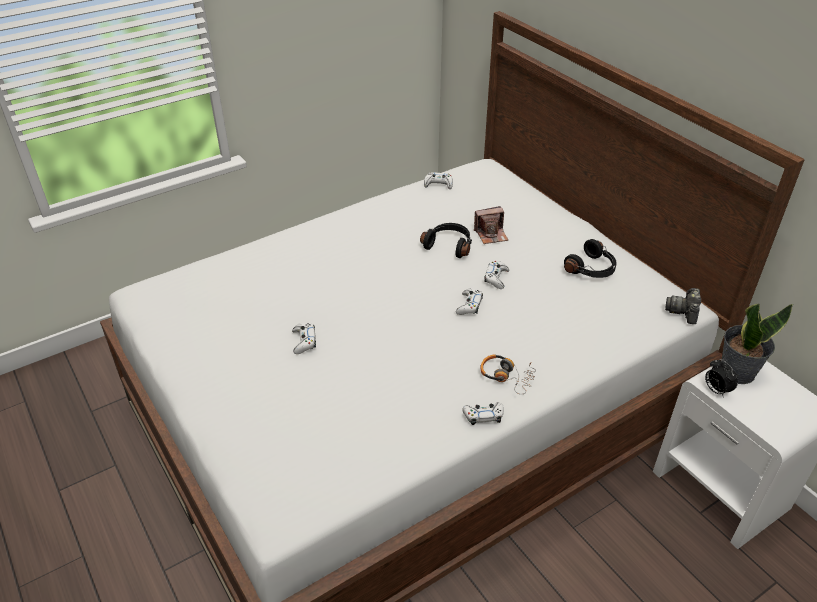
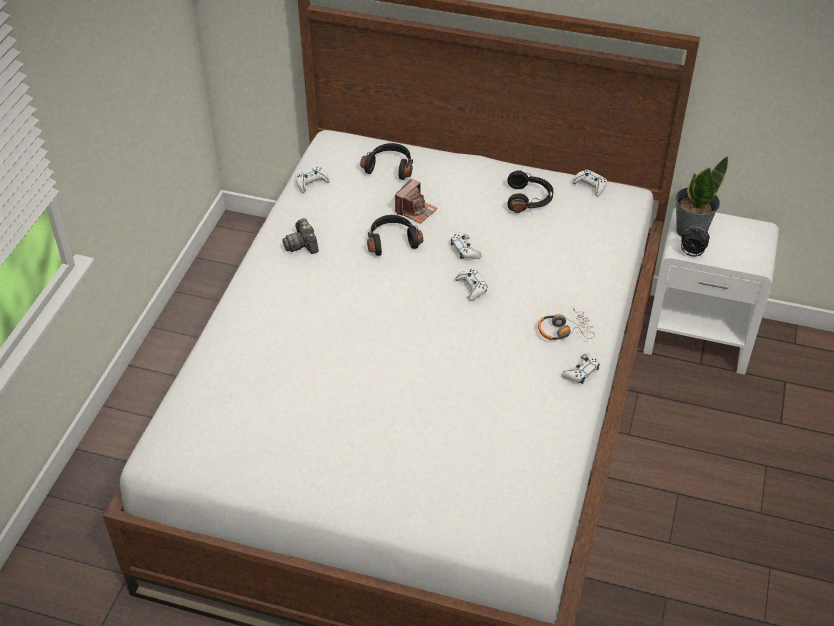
camera: 40 degrees left, 5 degrees up
(304, 341) = (375, 401): white game controller -> white game controller (590, 186)
(506, 199) = (390, 167): none -> black headphones
(683, 312) = (629, 200): camera -> camera (302, 245)

